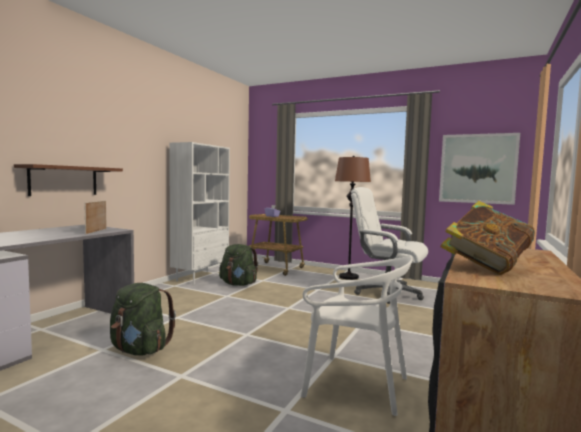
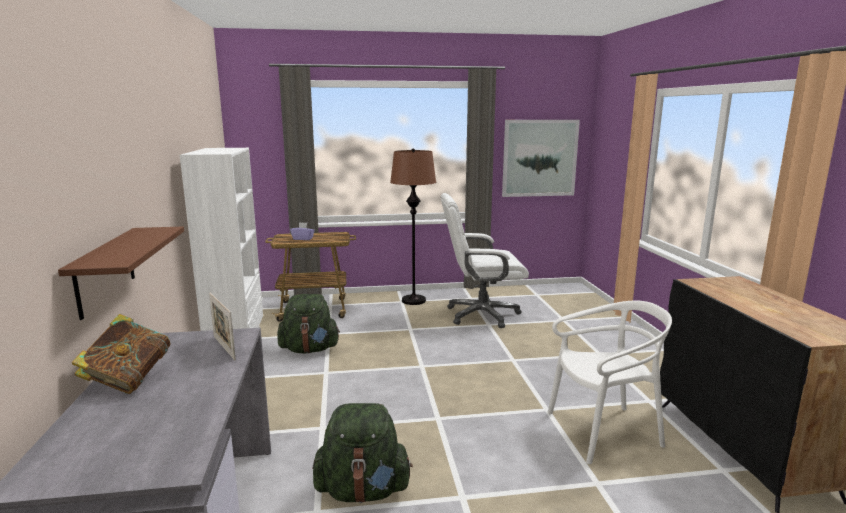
camera: 35 degrees left, 10 degrees up
(485, 267) = (777, 316): book -> book (128, 380)

